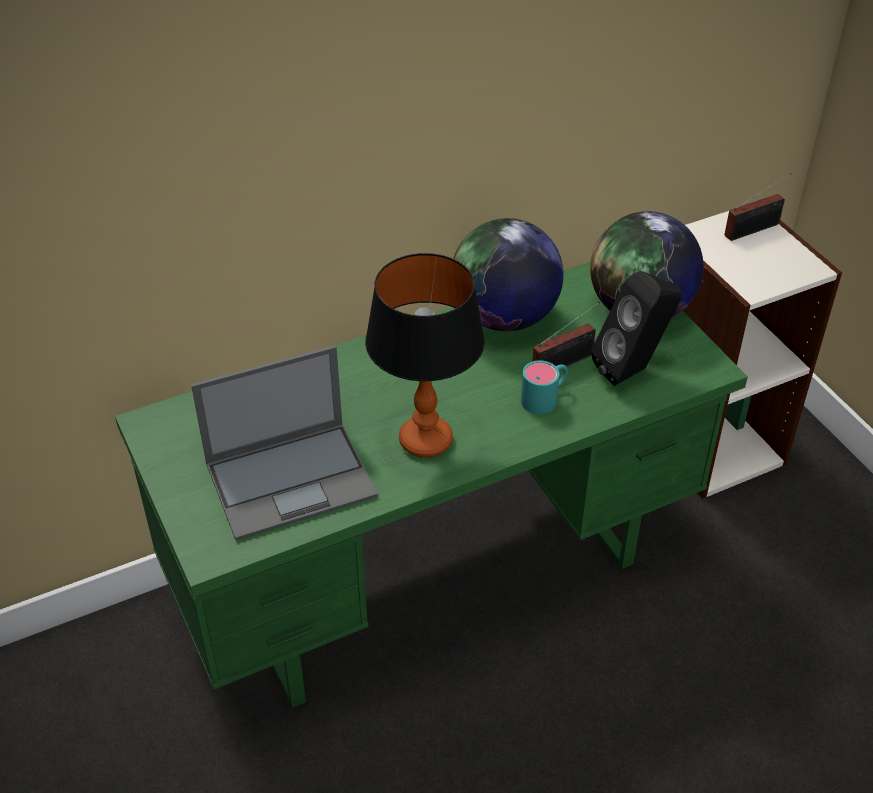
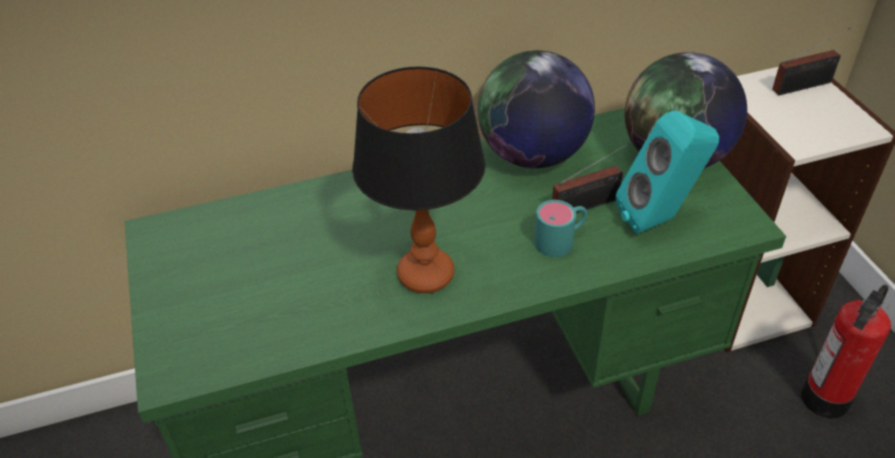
camera: 10 degrees right, 0 degrees up
(292, 479) = (278, 303): laptop -> none
(632, 370) = (659, 219): black speaker -> turquoise speaker
(801, 533) = (826, 398): none -> fire extinguisher

